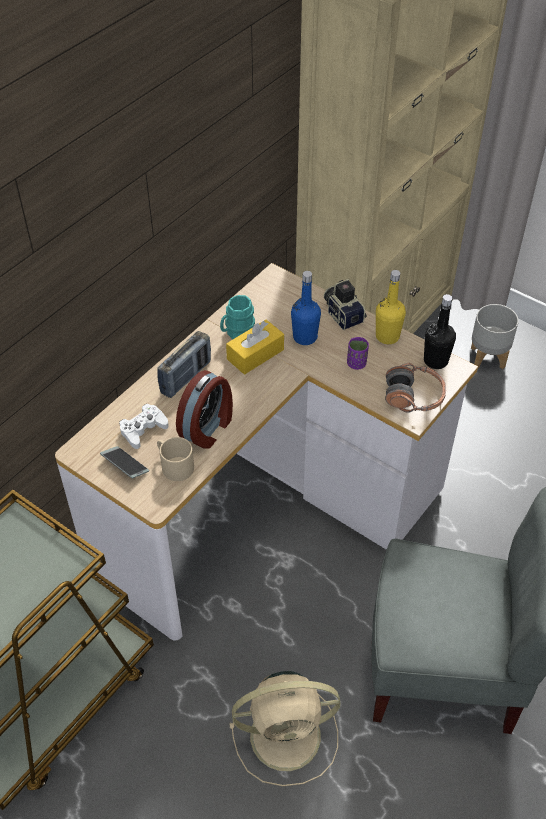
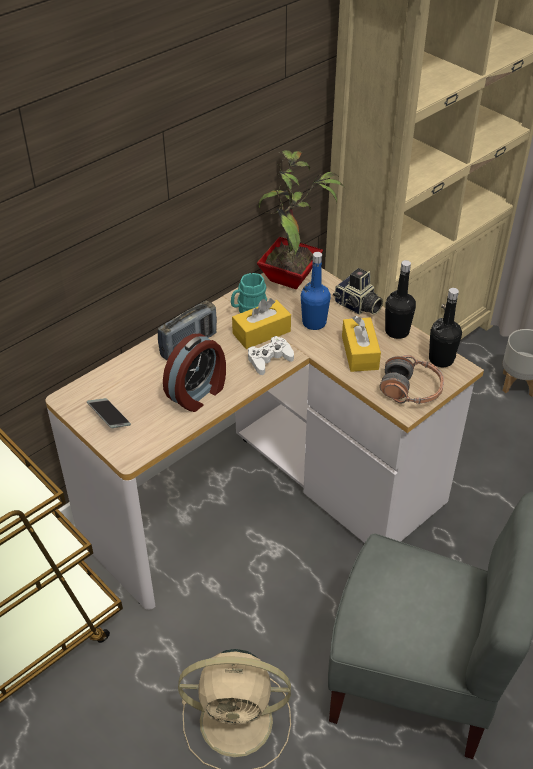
camera: 10 degrees right, 5 degrees down
(143, 429) = (135, 387): white game controller -> white game controller (269, 359)
(173, 465) = (155, 423): beige mug -> none
(272, 292) = (292, 278): none -> potted plant
(343, 314) = (357, 306): camera -> camera turned 150 degrees clockwise
(356, 364) = (360, 353): purple cup -> yellow tissue box
(387, 336) = (397, 331): yellow bottle -> black bottle

